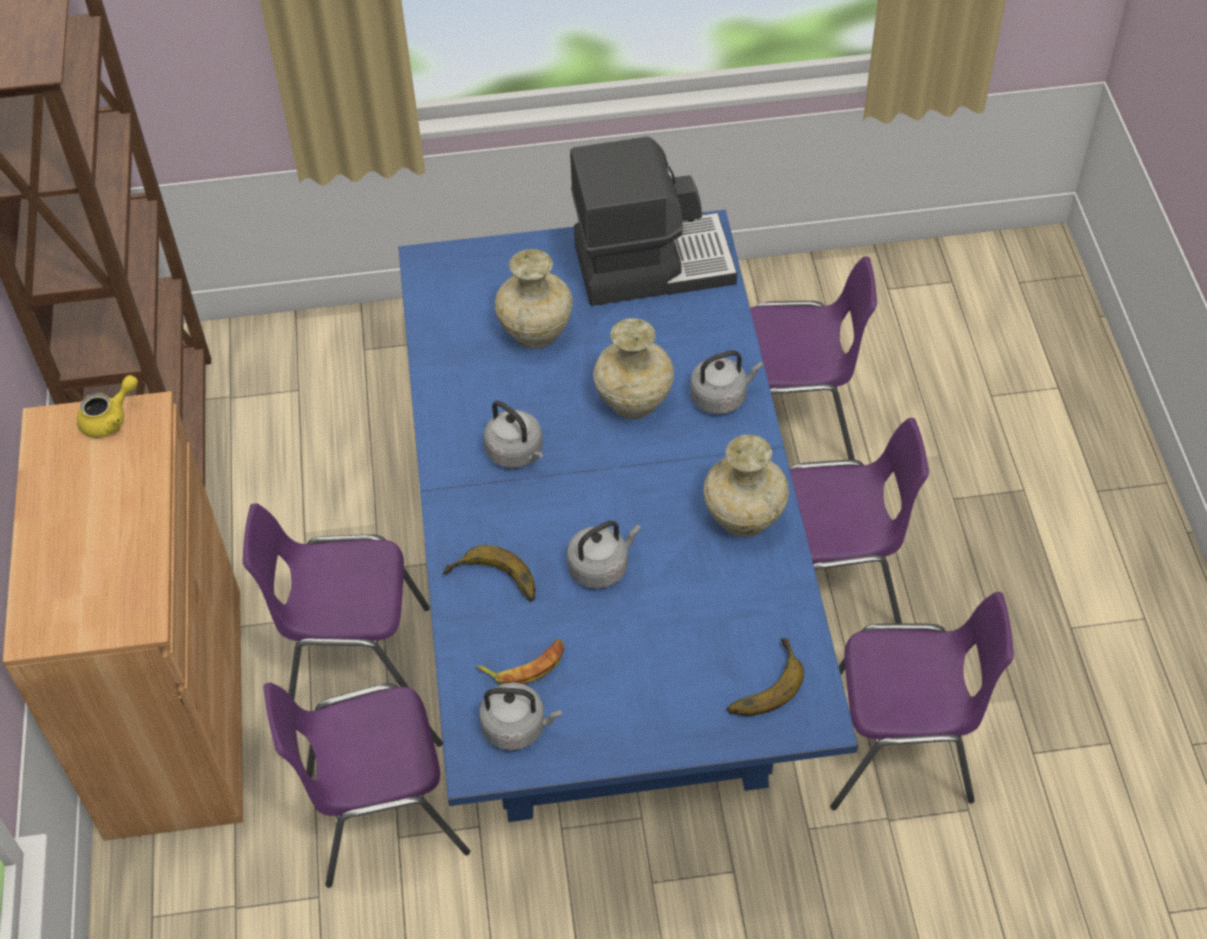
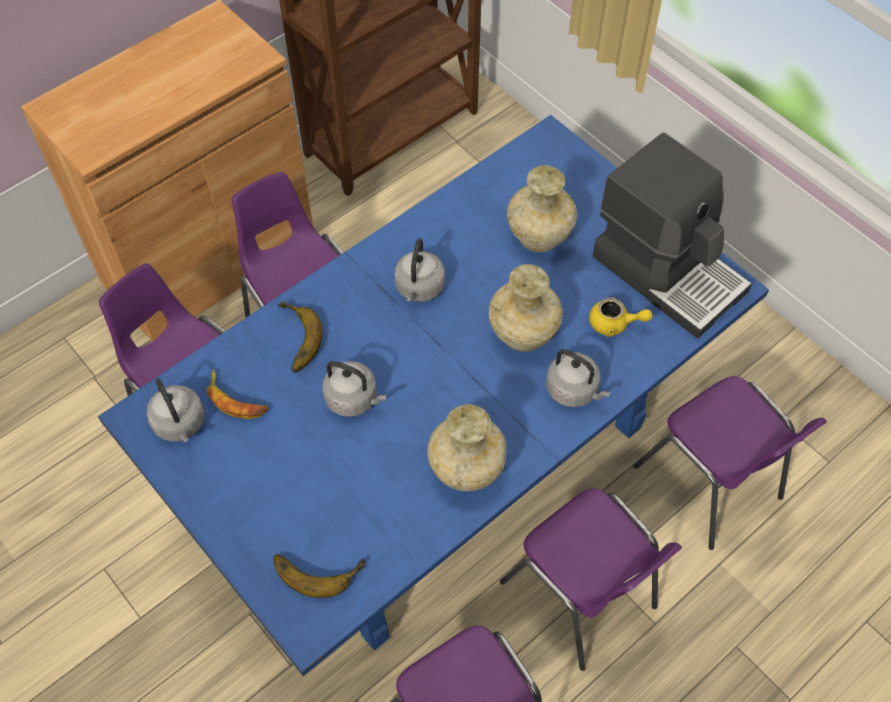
camera: 55 degrees right, 5 degrees up
(110, 419) = (240, 43): yellow teapot -> yellow teapot (614, 324)

